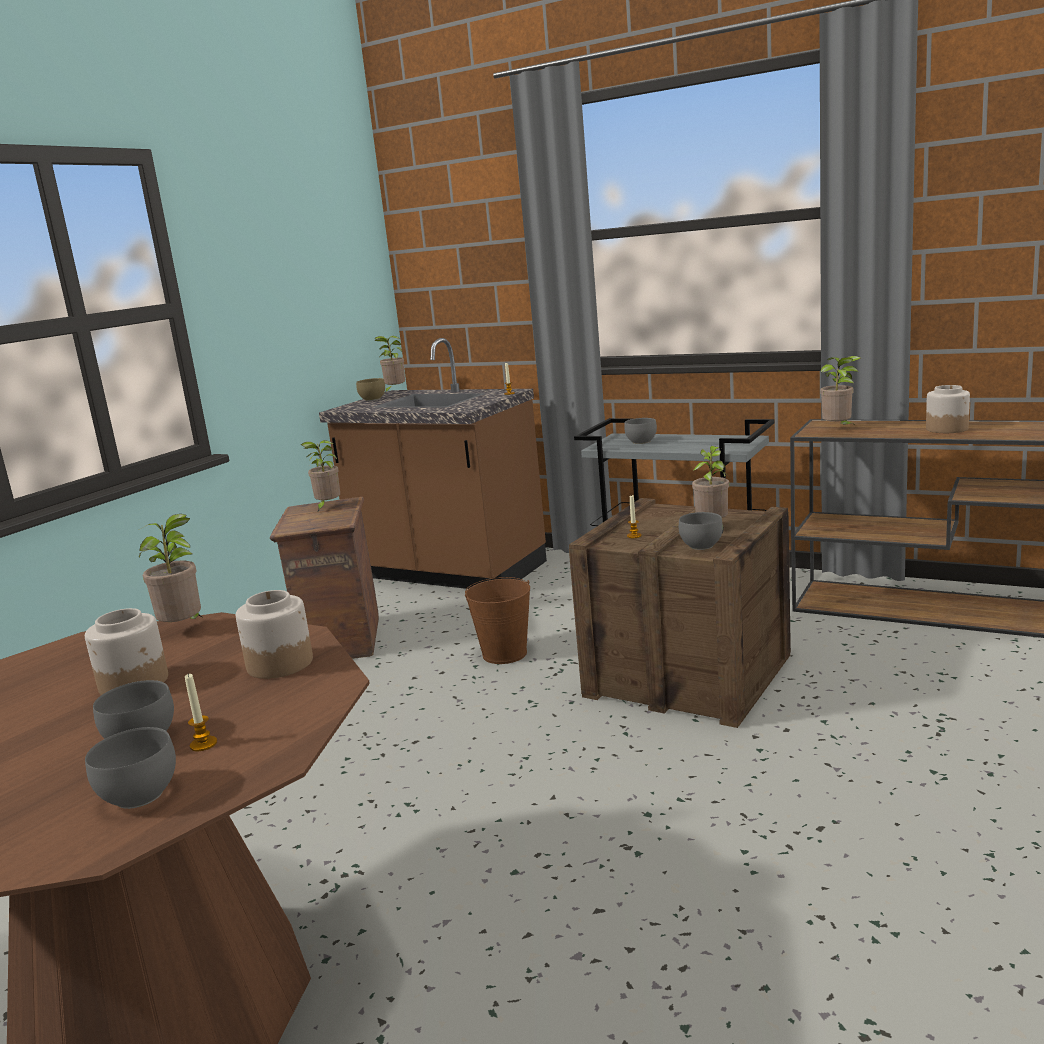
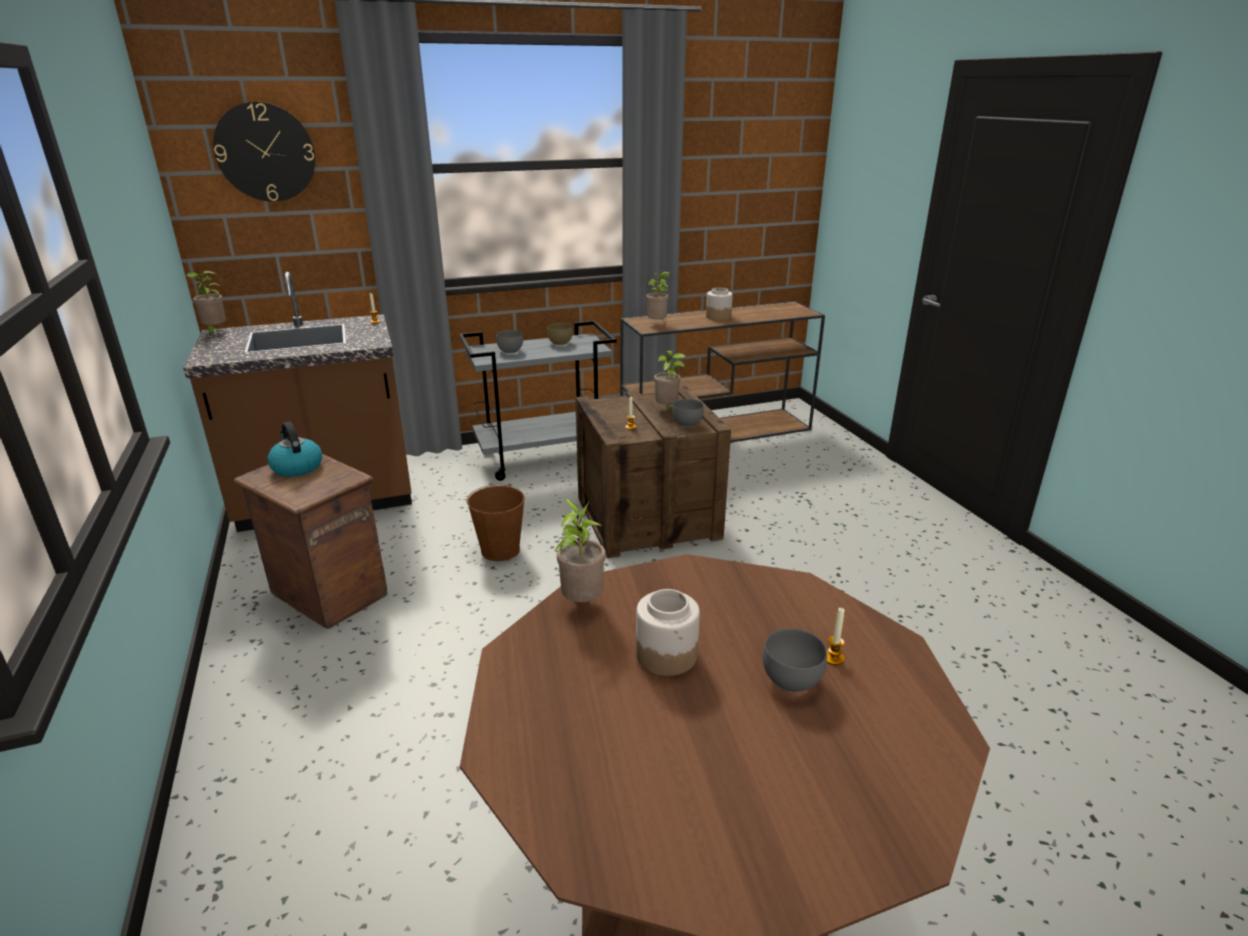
camera: 50 degrees left, 10 degrees up
(143, 795) = (889, 703): grey bowl -> none
(280, 664) = (730, 590): jar -> none
(327, 507) = (296, 467): potted plant -> kettle
(371, 399) = (213, 344): brown bowl -> brown bowl (560, 343)
(461, 228) = (265, 152): none -> wall clock

